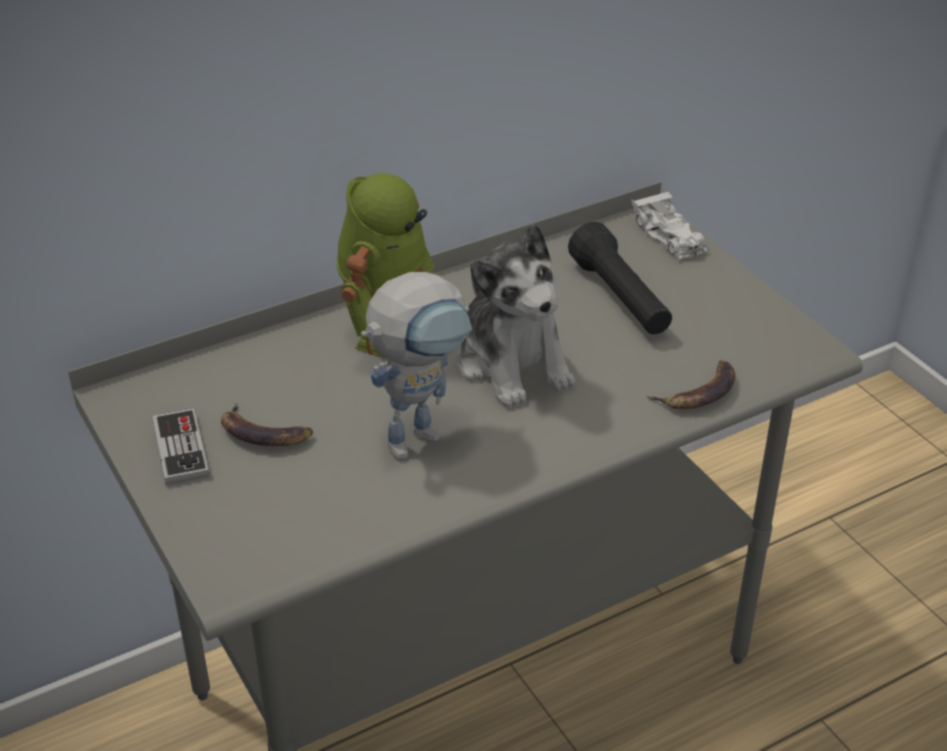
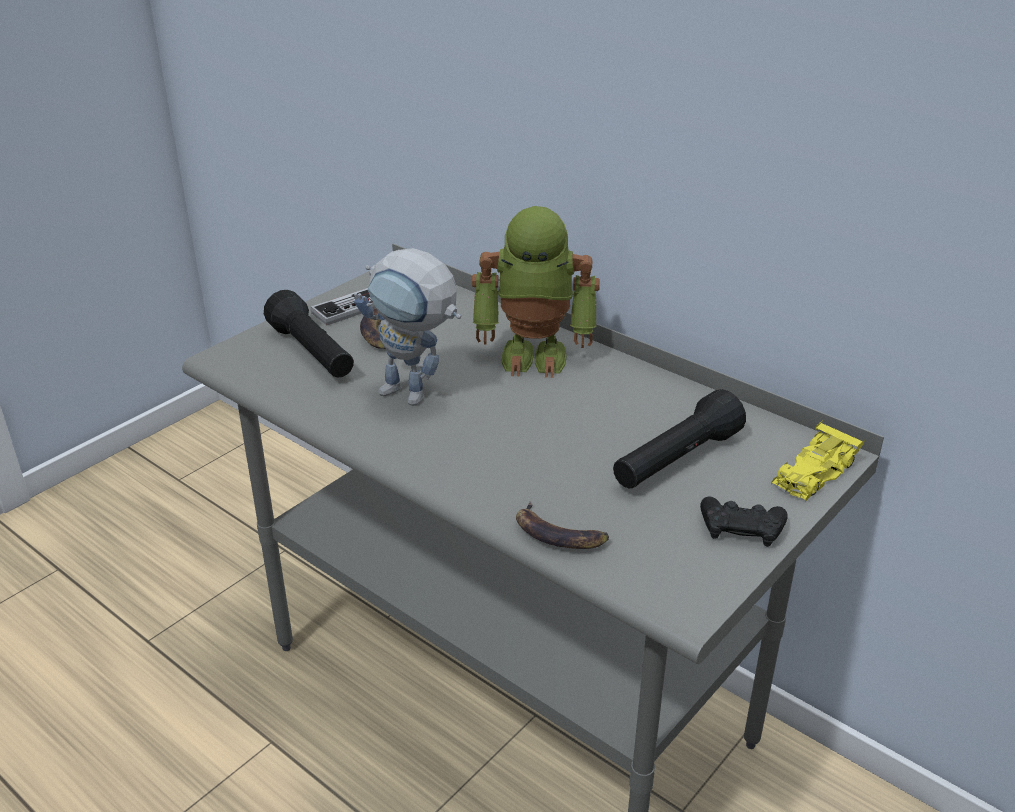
camera: 70 degrees right, 5 degrees down
(273, 499) = (312, 353): none -> black flashlight
(513, 363) = (533, 420): plush toy -> none
(670, 236) = (813, 473): white toy car -> yellow toy car
(728, 294) = (741, 528): none -> black game controller

